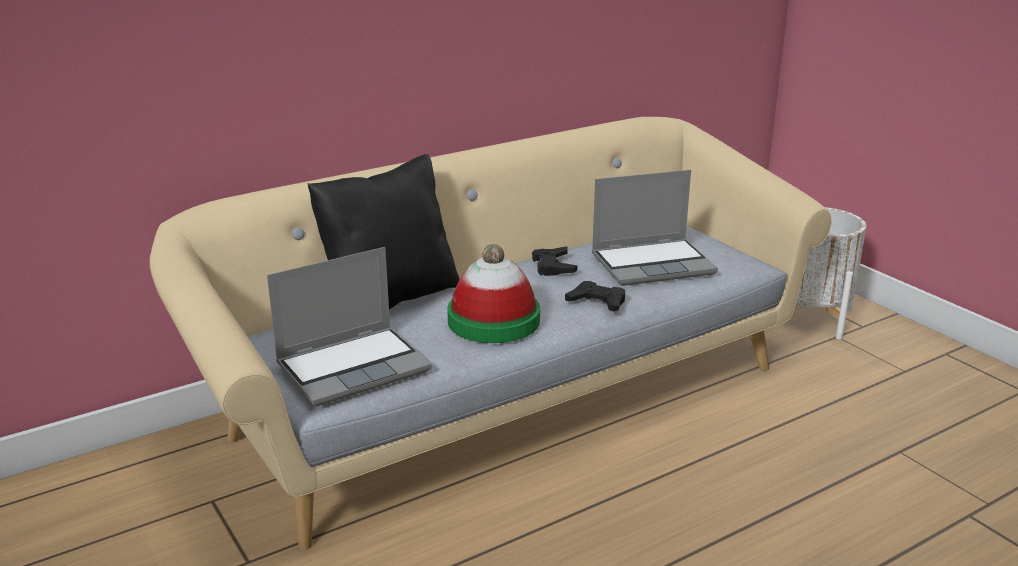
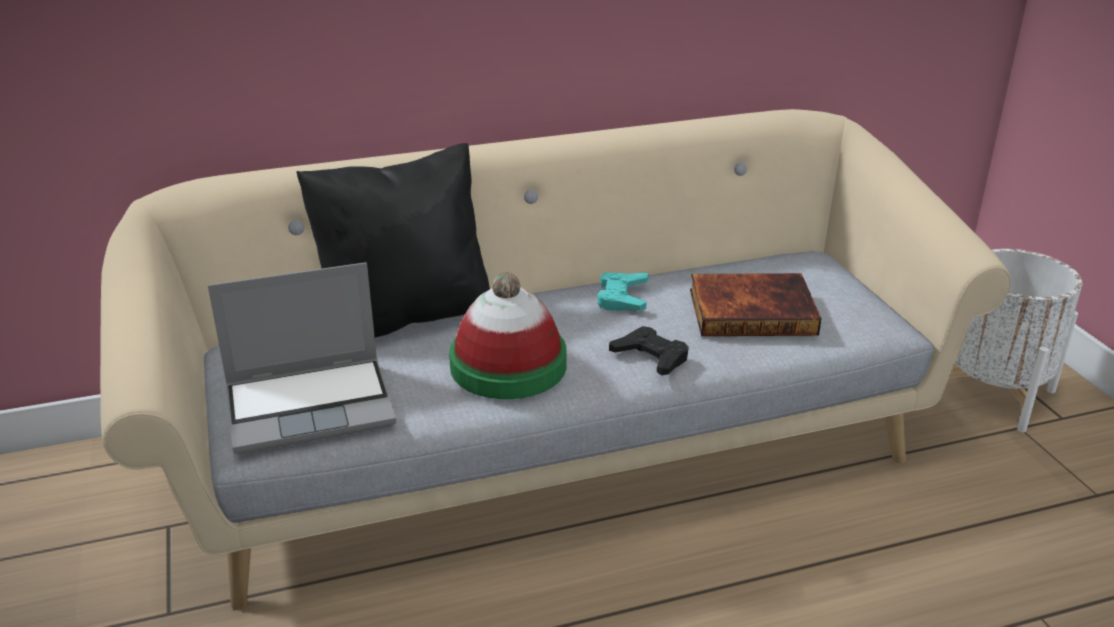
camera: 15 degrees right, 5 degrees up
(553, 266) = (622, 297): black game controller -> turquoise game controller
(653, 264) = (752, 310): laptop -> book

